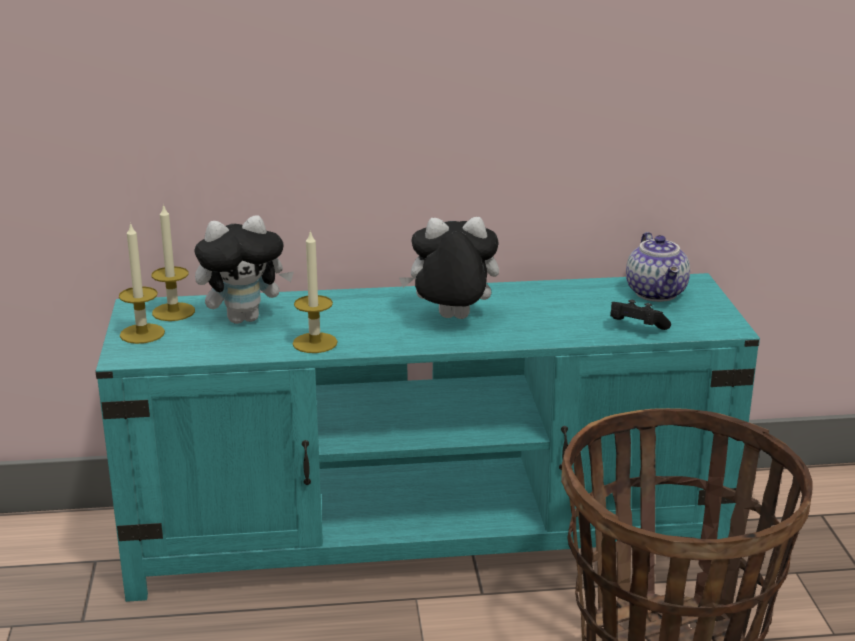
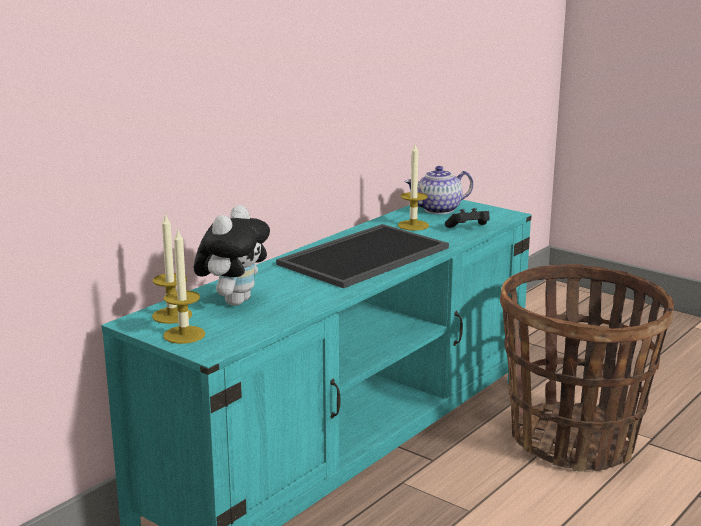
camera: 45 degrees left, 5 degrees down
(315, 343) = (317, 296): candle -> candle (413, 225)
(451, 319) = (365, 257): plush toy -> tray
(657, 293) = (438, 210): teapot -> teapot turned 120 degrees clockwise

